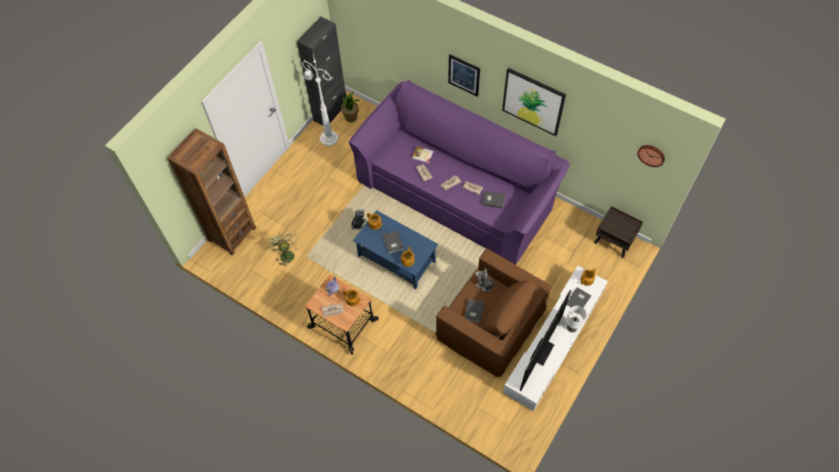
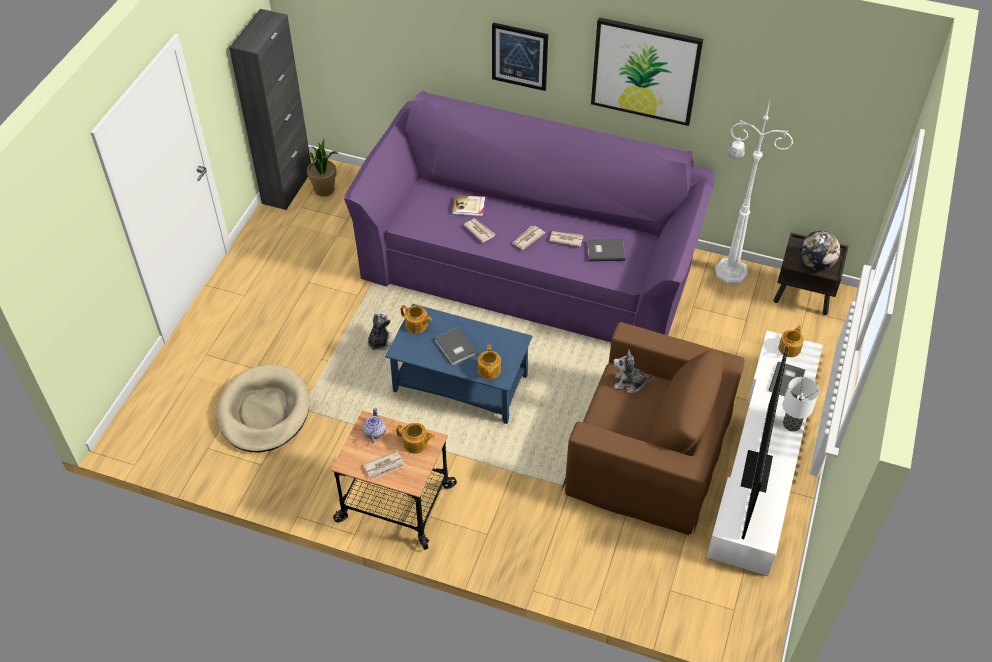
camera: 15 degrees left, 10 degrees down
(232, 234) = (159, 397): brown bookcase -> none
(285, 254) = (264, 411): green fan -> beige dog bed
(328, 137) = (293, 224): white floor lamp -> white floor lamp (729, 270)
(473, 311) = (624, 427): grey book -> none
(619, 229) = (815, 264): none -> globe
(651, 155) = (858, 111): wall clock -> none

